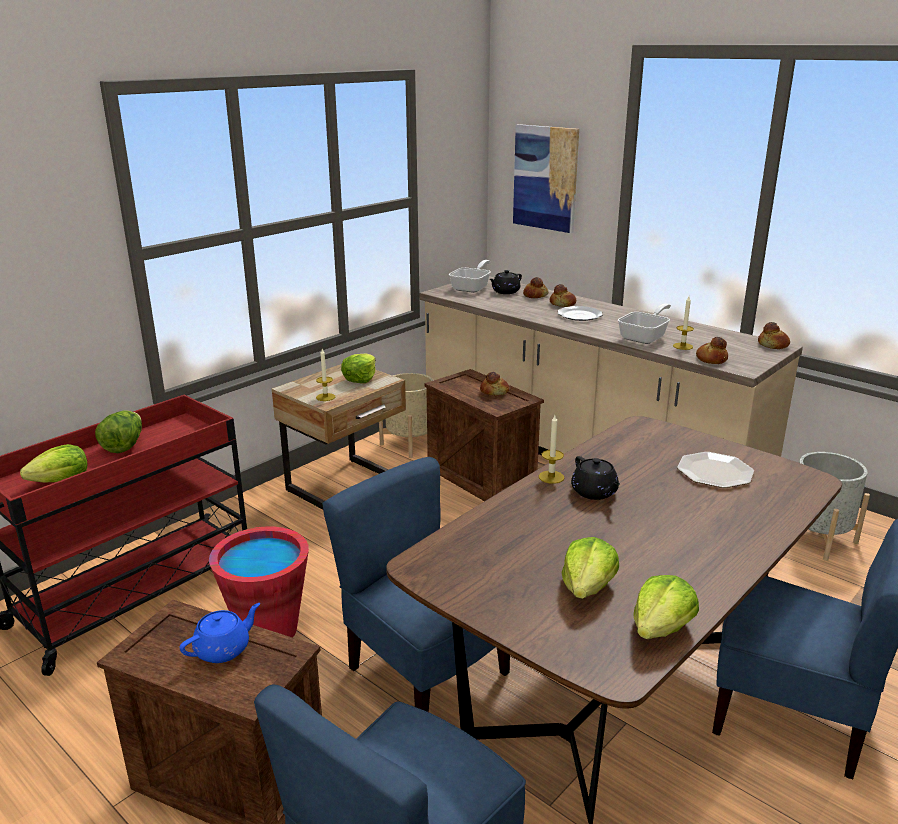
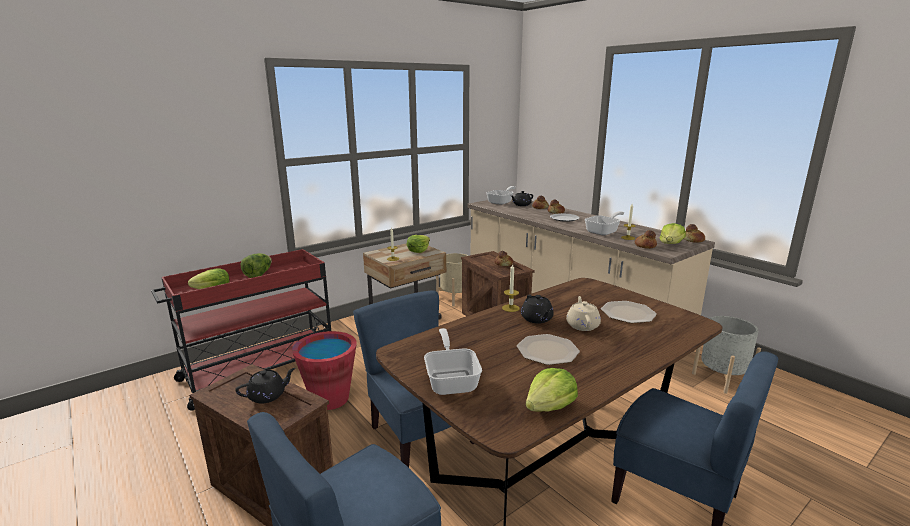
camera: 10 degrees right, 5 degrees down
(224, 649) = (268, 395): blue teapot -> black teapot
(514, 602) = (452, 379): none -> frying pan
(545, 178) = (552, 135): picture -> none
(587, 587) = (507, 375): lettuce -> lettuce (671, 244)
(627, 543) = (547, 351): none -> plate
(660, 497) = (582, 325): none -> beige teapot

